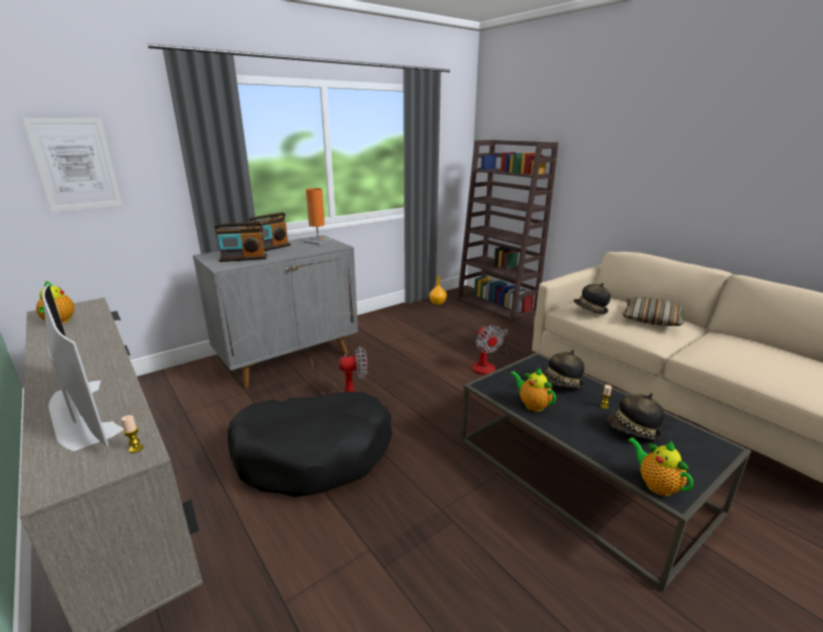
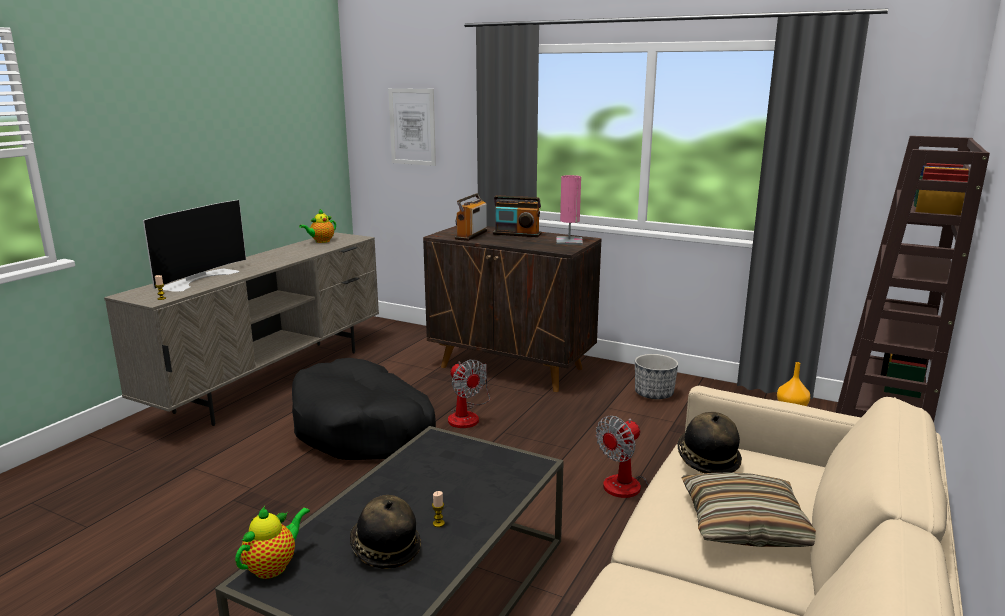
camera: 65 degrees right, 5 degrees down
(243, 258) = (471, 235): radio -> radio turned 60 degrees clockwise
(289, 359) = (512, 368): grey cabinet -> brown cabinet
(318, 241) = (569, 241): orange table lamp -> pink table lamp
(386, 327) = (654, 394): none -> planter
(532, 405) = (409, 471): teapot -> none
(561, 384) = (477, 486): hat -> none

